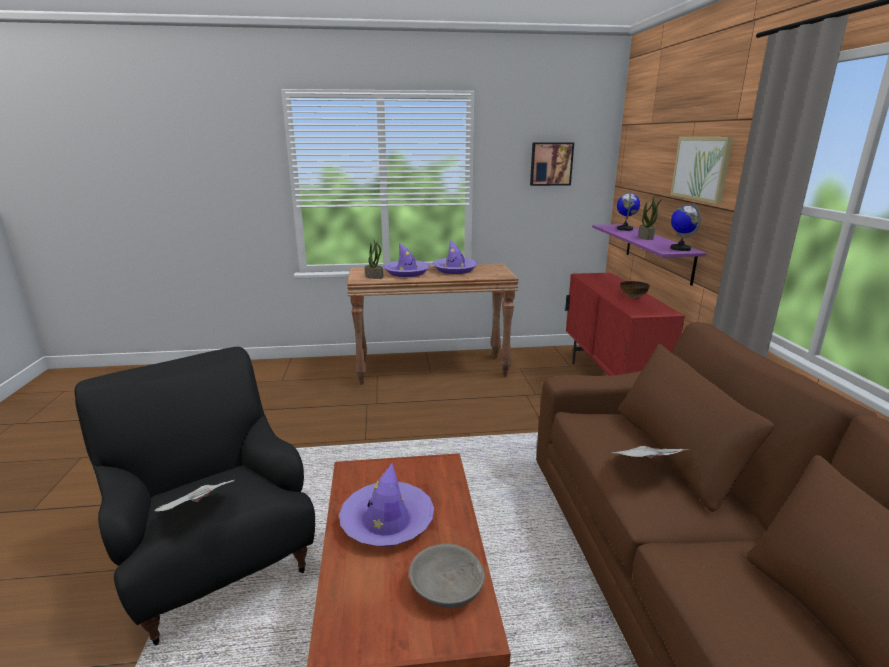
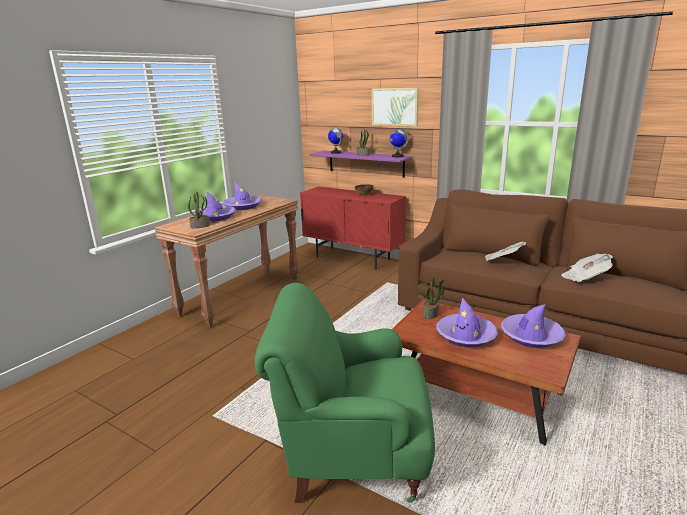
camera: 50 degrees left, 0 degrees up
(199, 511) = (403, 386): newspaper -> newspaper (584, 278)
(216, 562) = (352, 455): black armchair -> green armchair
(422, 473) = (431, 314): none -> potted plant
(446, 588) = (531, 336): grey bowl -> purple hat
(551, 164) = (267, 112): picture -> none

